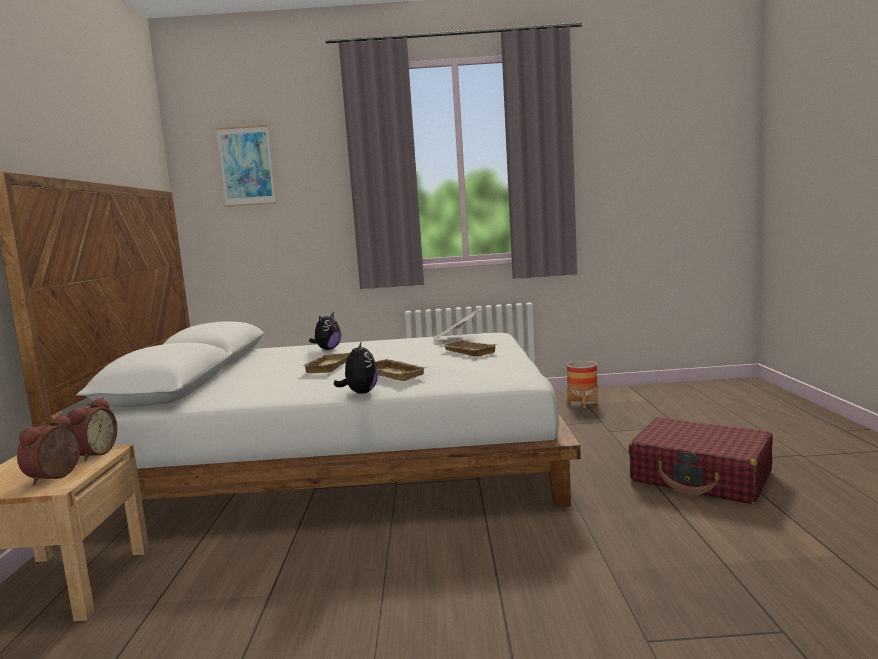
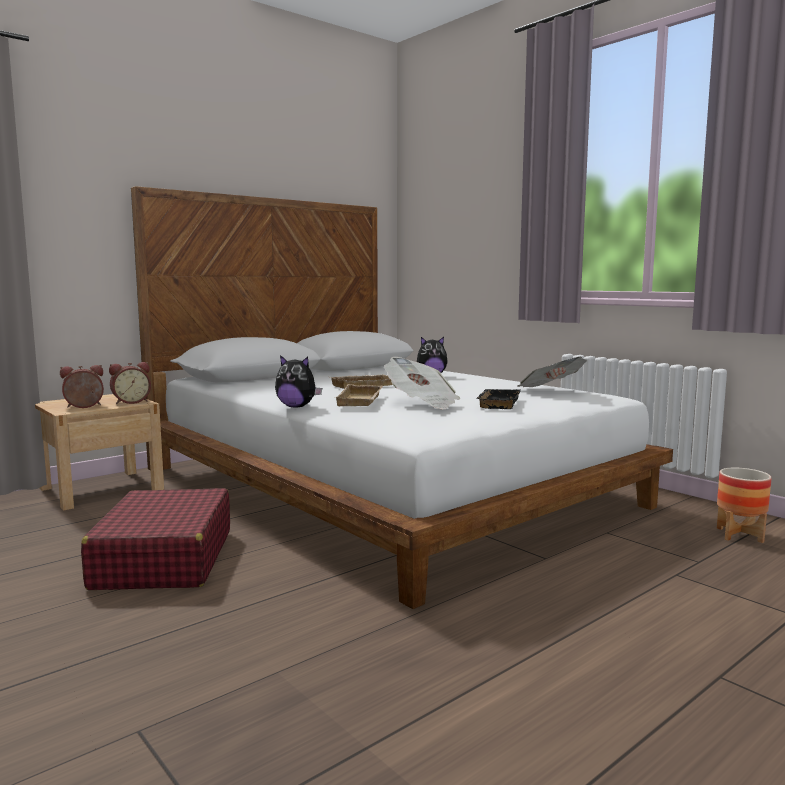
camera: 50 degrees right, 0 degrees up
(246, 166) = (448, 180): picture -> none
(360, 393) = (297, 407): plush toy -> plush toy turned 60 degrees clockwise
(442, 363) = (422, 403): none -> newspaper
(467, 352) = (497, 403): beige tray -> black tray
(701, 477) = (626, 673): red suitcase -> red suitcase (164, 559)

